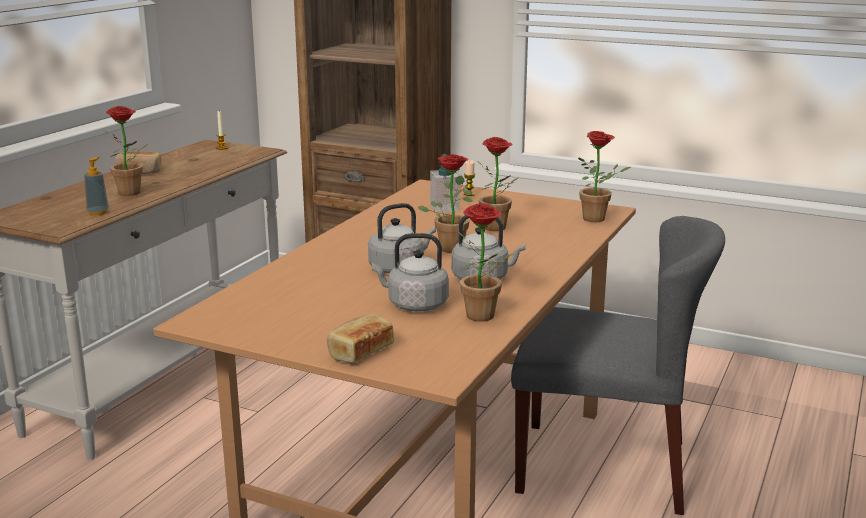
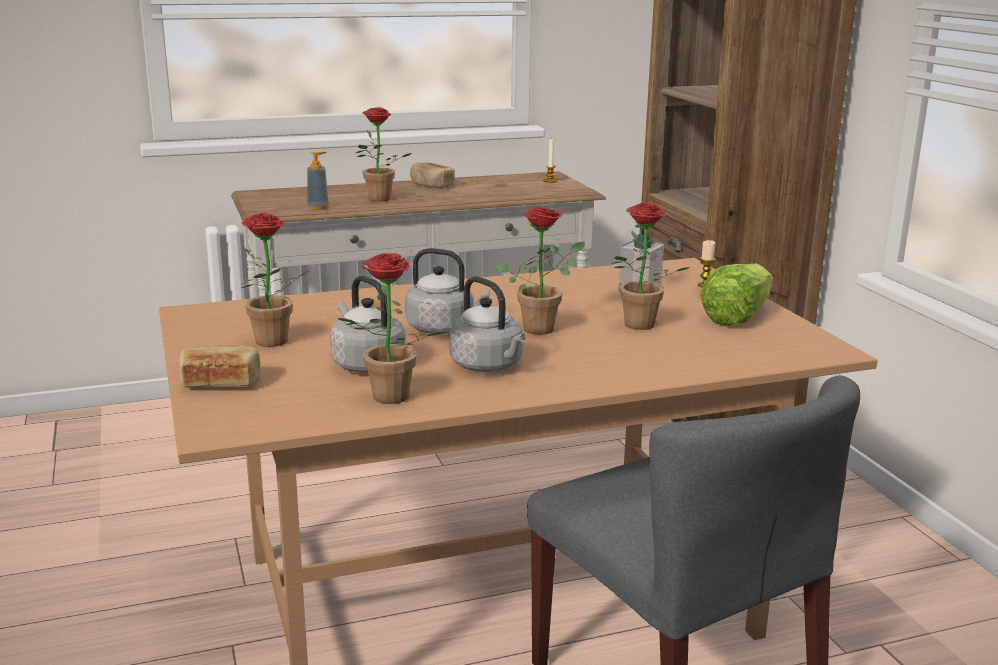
camera: 45 degrees right, 0 degrees up
(528, 207) = (736, 317): none -> lettuce
(599, 219) = (787, 355): potted plant -> potted plant (273, 343)

